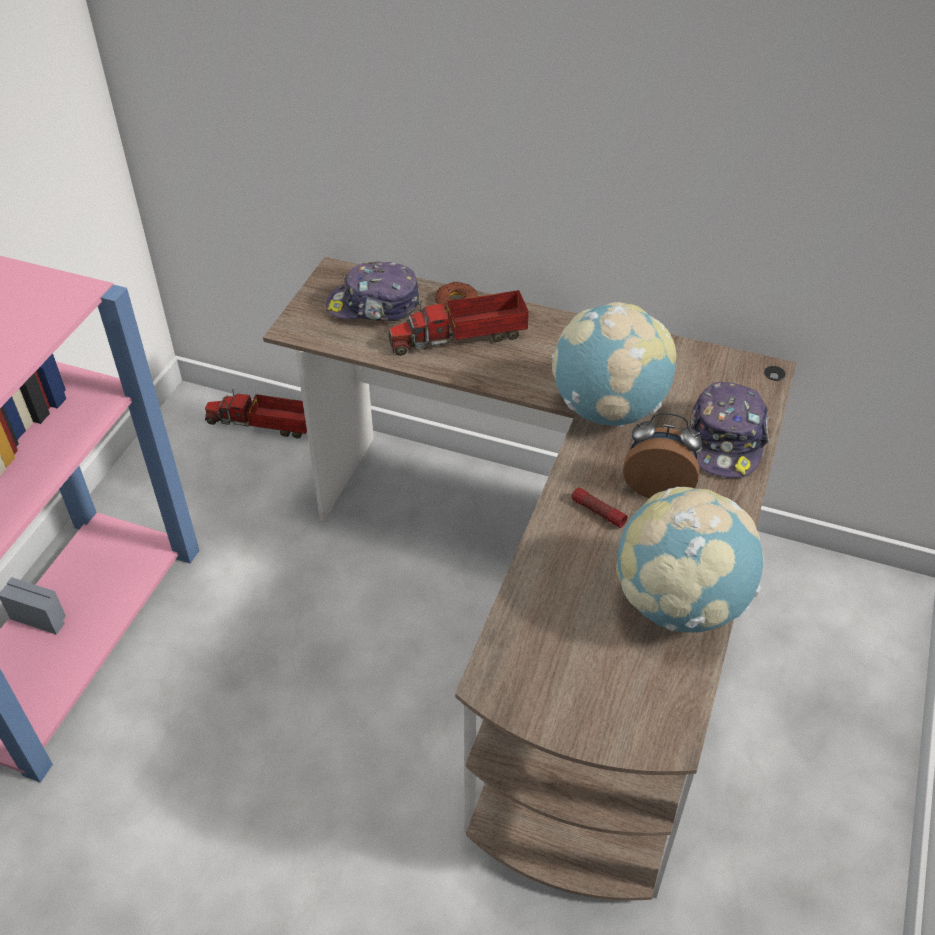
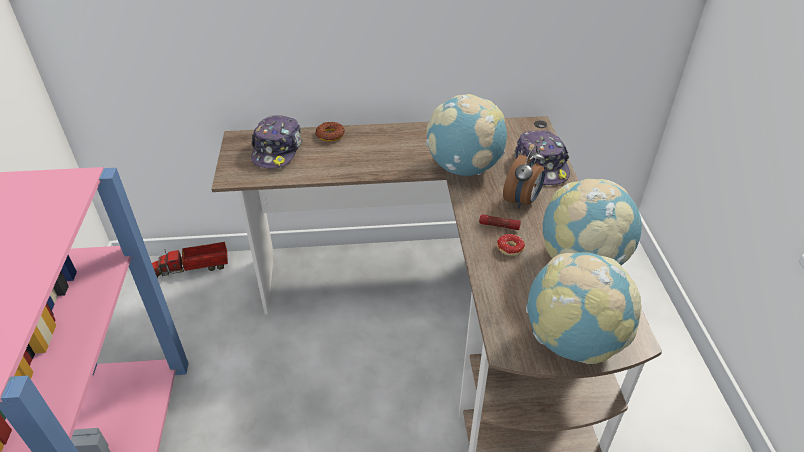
camera: 25 degrees left, 5 degrees down
(374, 306) = (277, 150): cap -> cap turned 60 degrees counterclockwise
(462, 337) = (347, 153): toy truck -> none
(583, 706) = (572, 340): none -> globe
(584, 554) = (508, 252): none -> donut
(657, 486) = (522, 201): alarm clock -> alarm clock turned 135 degrees clockwise

